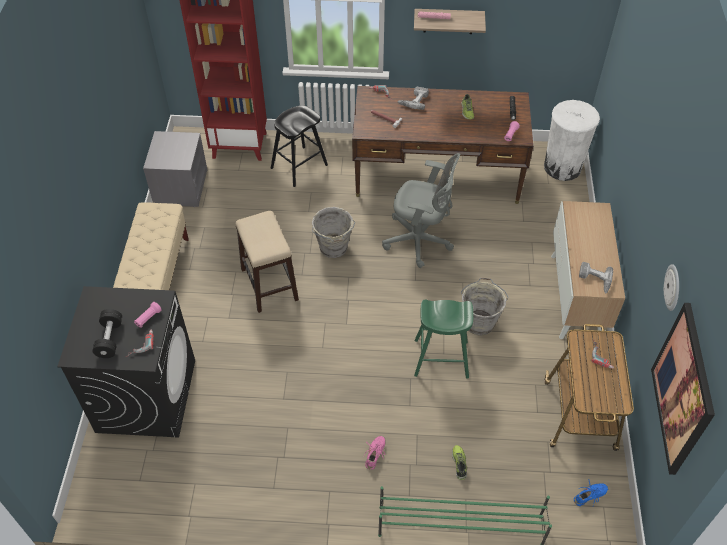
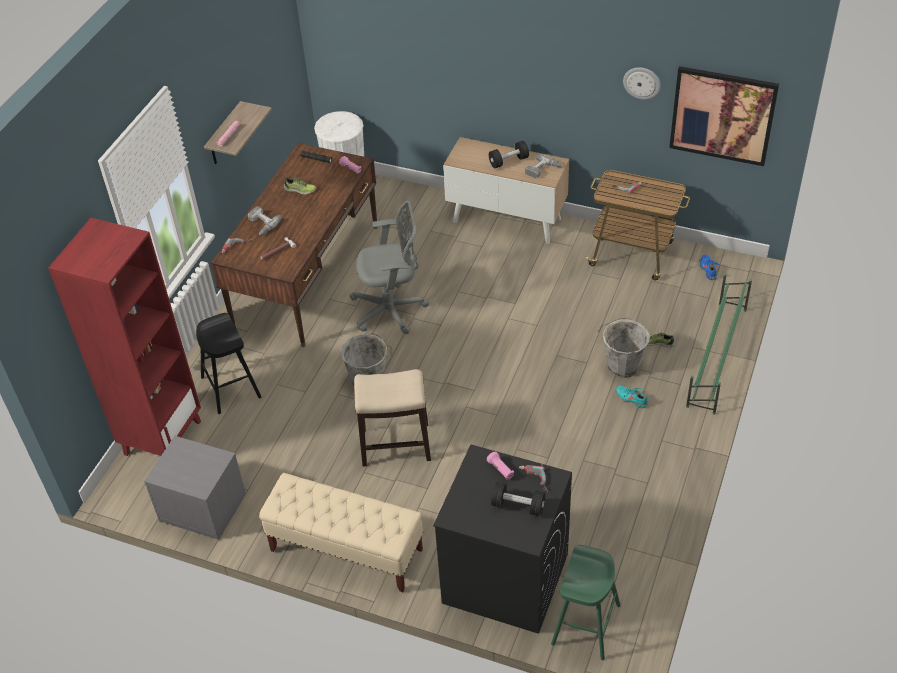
camera: 70 degrees left, 5 degrees down
(375, 454) = (631, 399): pink shoe -> turquoise shoe
(420, 241) = (392, 310): grey office chair -> grey office chair turned 45 degrees clockwise
(441, 358) = (542, 328): green stool -> green stool (586, 624)
(479, 322) = (510, 291): grey bucket -> grey bucket (621, 365)
(593, 249) = (508, 161): none -> black dumbbell

